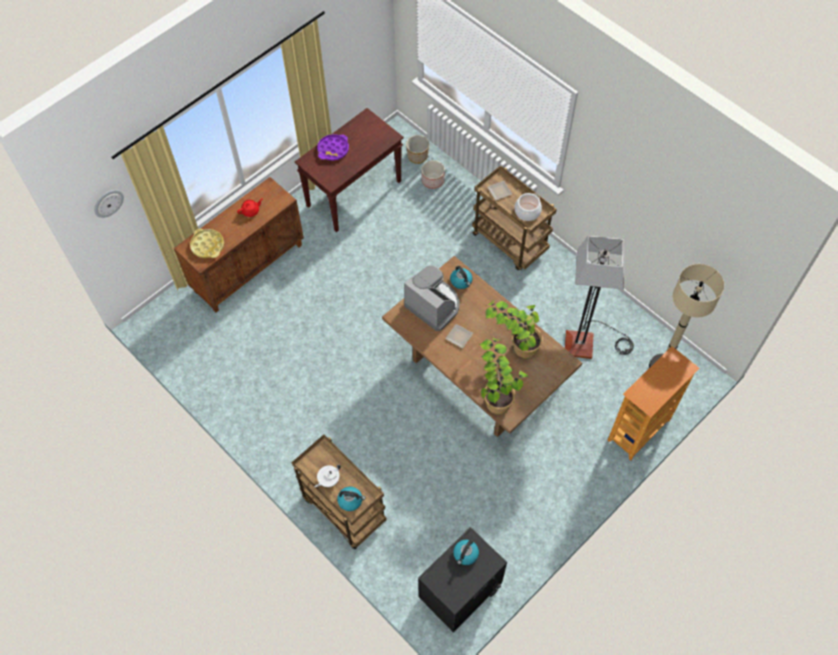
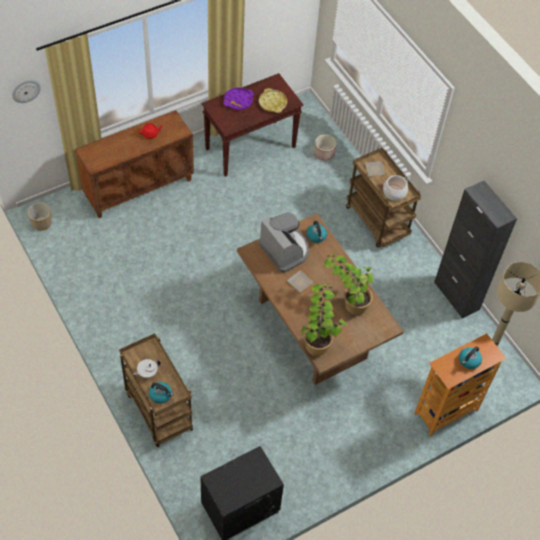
camera: 10 degrees right, 5 degrees down
(207, 245) = (104, 153): yellow tray -> yellow tray (272, 103)
(417, 156) = (316, 130): planter -> planter (41, 223)
(465, 554) = (248, 468): kettle -> kettle (469, 361)
(589, 343) = (423, 325): floor lamp -> none
(613, 302) = (456, 296): none -> black cabinet

